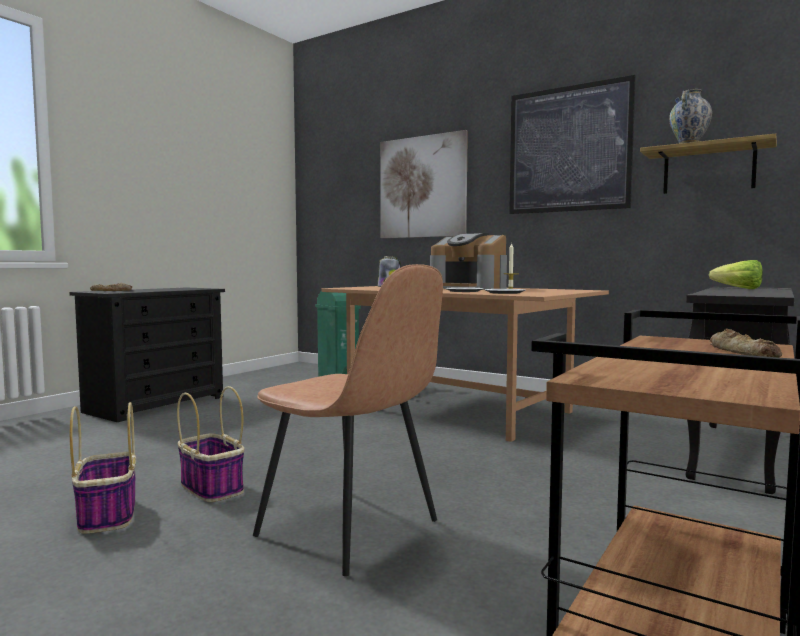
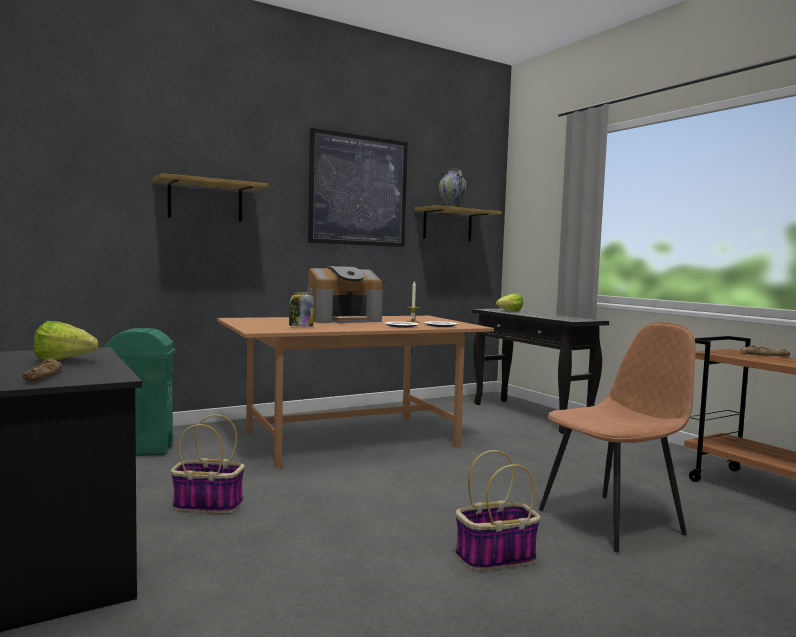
camera: 65 degrees left, 0 degrees up
(107, 514) = (543, 612): basket -> basket (206, 505)
(162, 289) = (68, 361): none -> lettuce
(422, 187) = (205, 201): picture -> shelf

